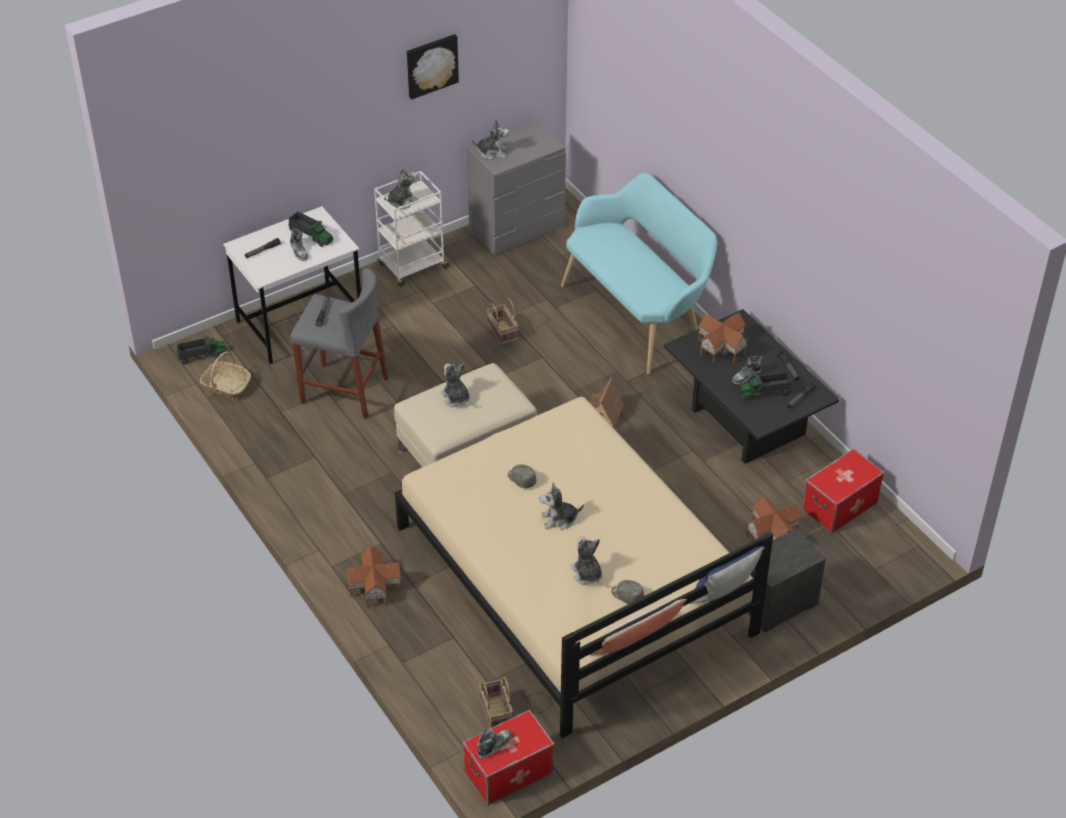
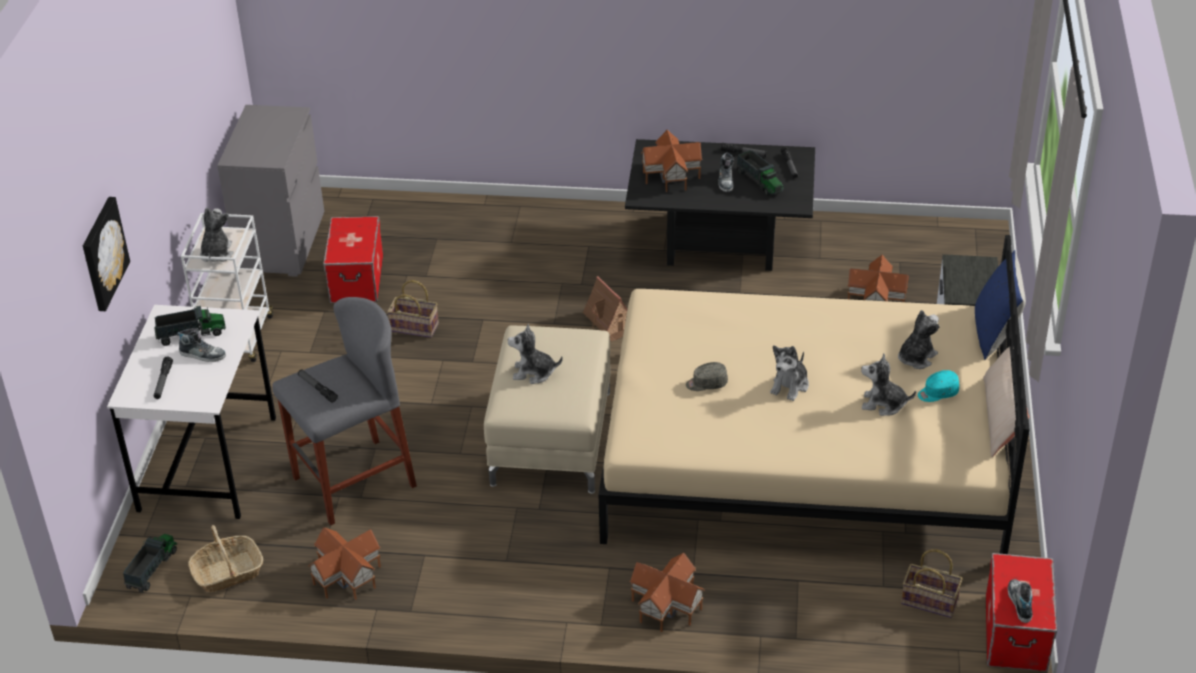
camera: 50 degrees left, 5 degrees down
(268, 435) = (346, 576): none -> toy house
(431, 65) = (173, 65): picture -> picture (102, 253)
(492, 152) = (248, 153): plush toy -> plush toy (916, 358)
(627, 596) = (937, 393): grey cap -> turquoise cap
(637, 314) = (502, 231): turquoise bench -> none
(765, 393) = (759, 181): toy truck -> toy truck turned 60 degrees counterclockwise
(840, 506) = (883, 245): storage box -> storage box (357, 279)

